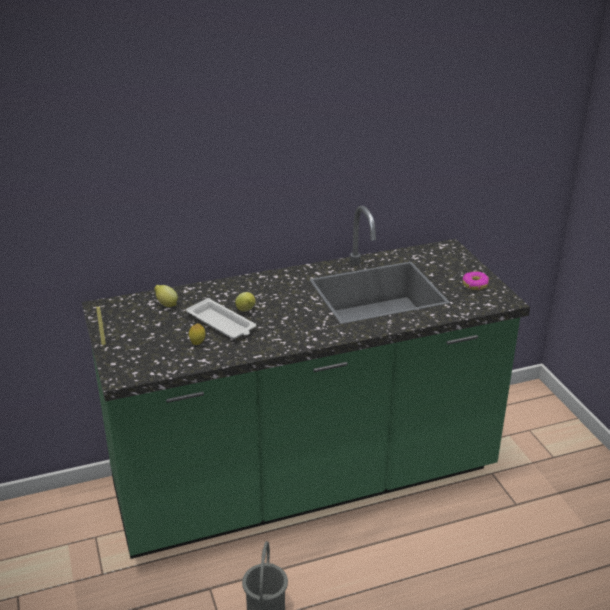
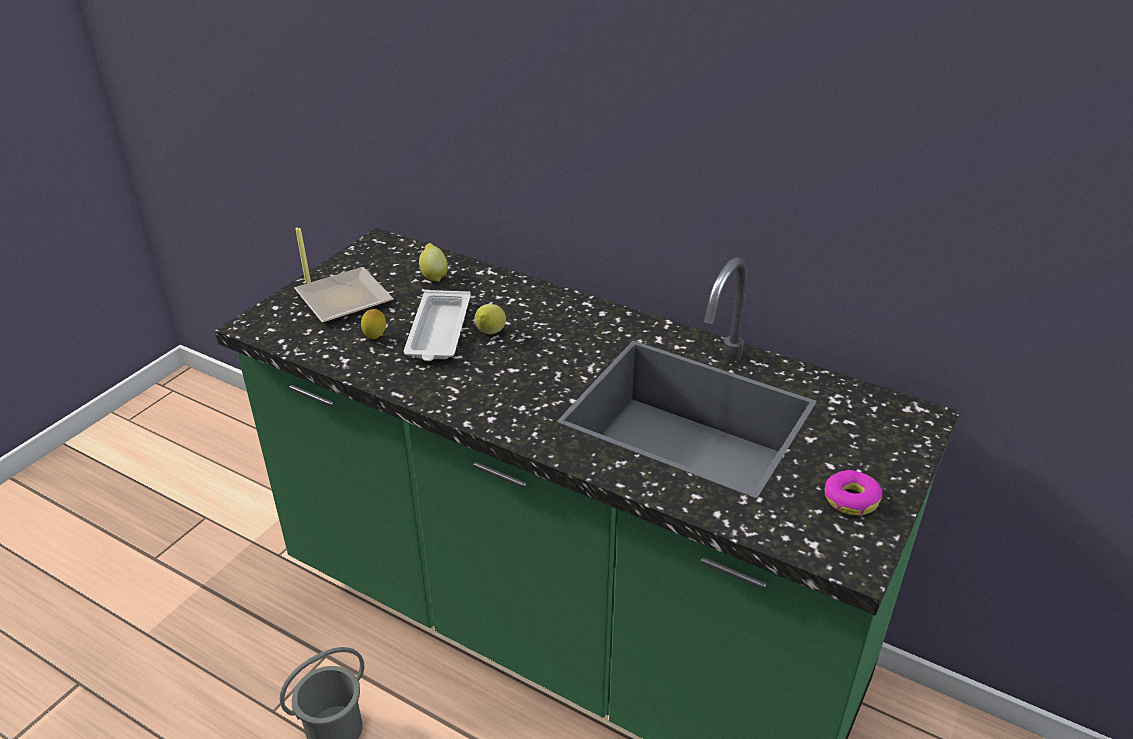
camera: 50 degrees right, 5 degrees up
(141, 340) = (341, 299): none -> plate

